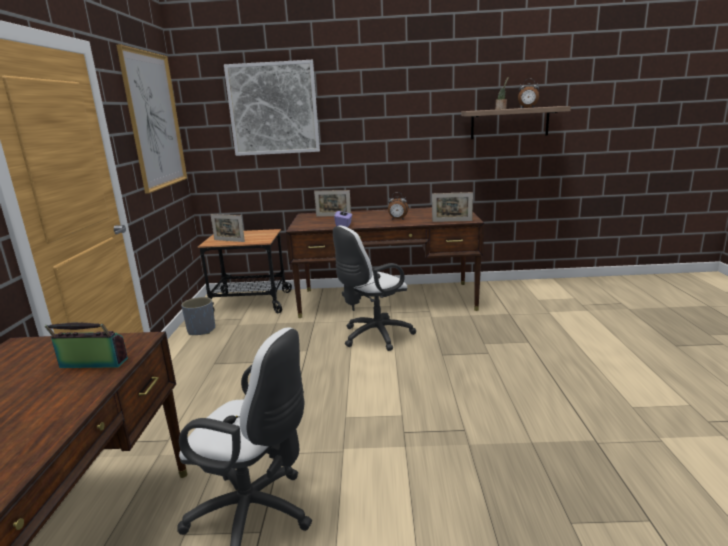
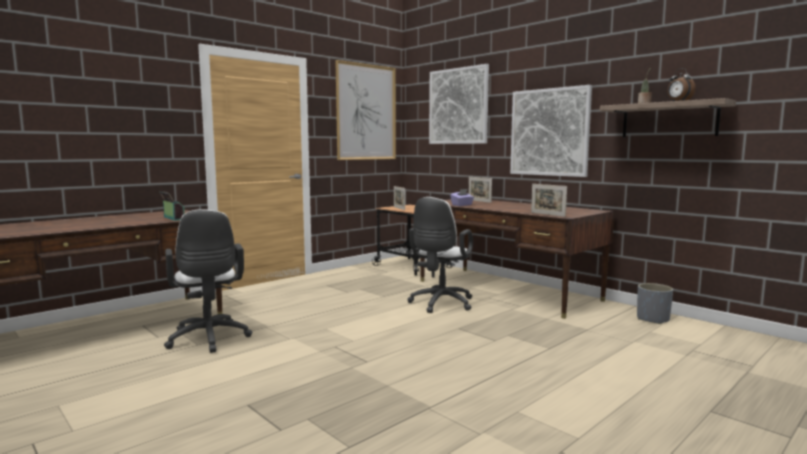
camera: 45 degrees right, 10 degrees down
(201, 330) = (356, 270): grey planter -> grey planter (652, 319)
(373, 336) = (440, 304): white office chair -> white office chair turned 75 degrees counterclockwise
(396, 136) = (549, 132): none -> picture
(397, 219) = (512, 208): alarm clock -> none

